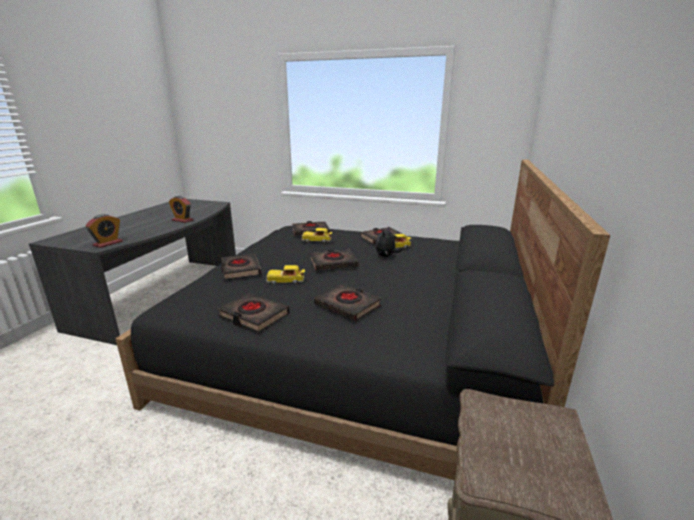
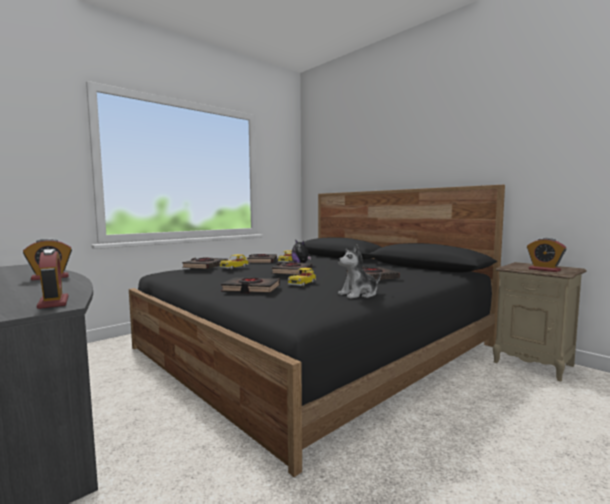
camera: 60 degrees left, 15 degrees down
(254, 315) = (359, 294): black book -> plush toy
(493, 451) = (544, 270): none -> alarm clock

